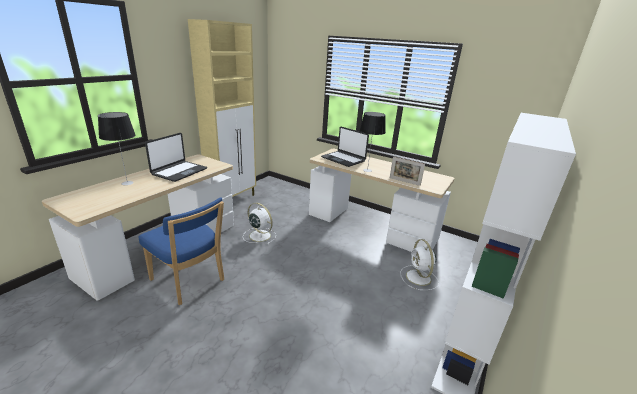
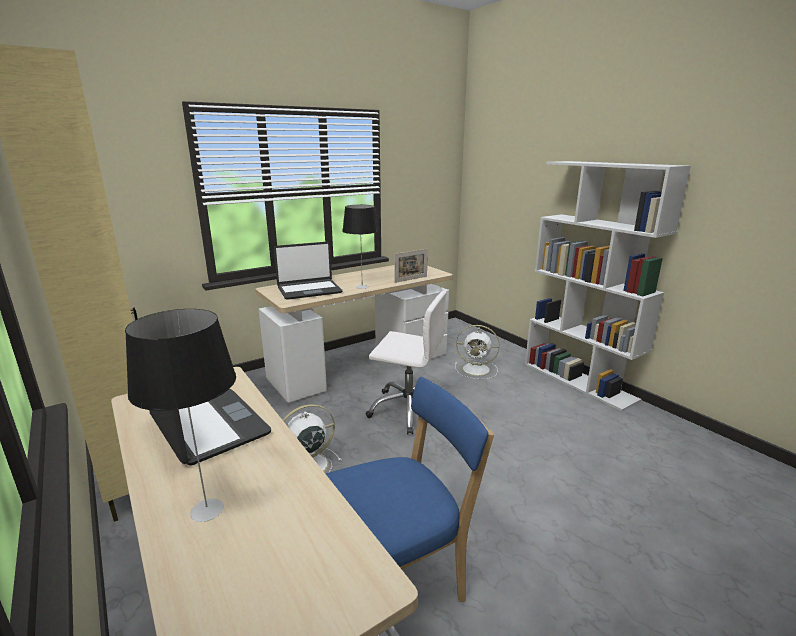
camera: 65 degrees left, 5 degrees down
(333, 256) = (409, 409): none -> white office chair

